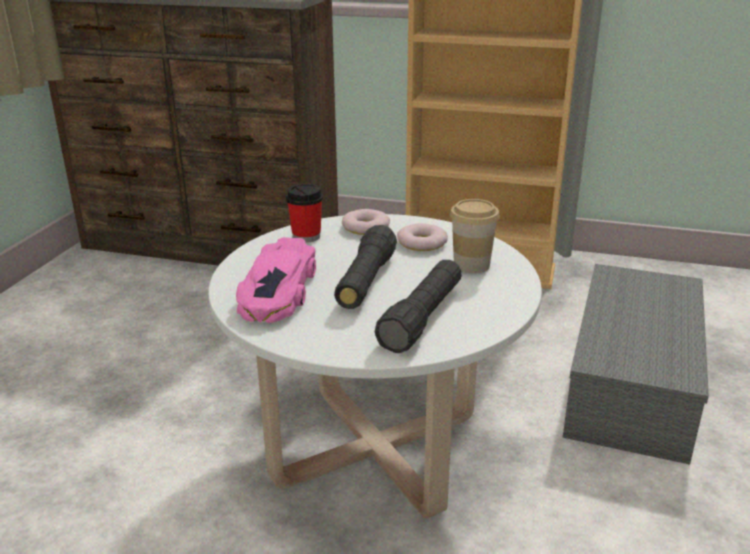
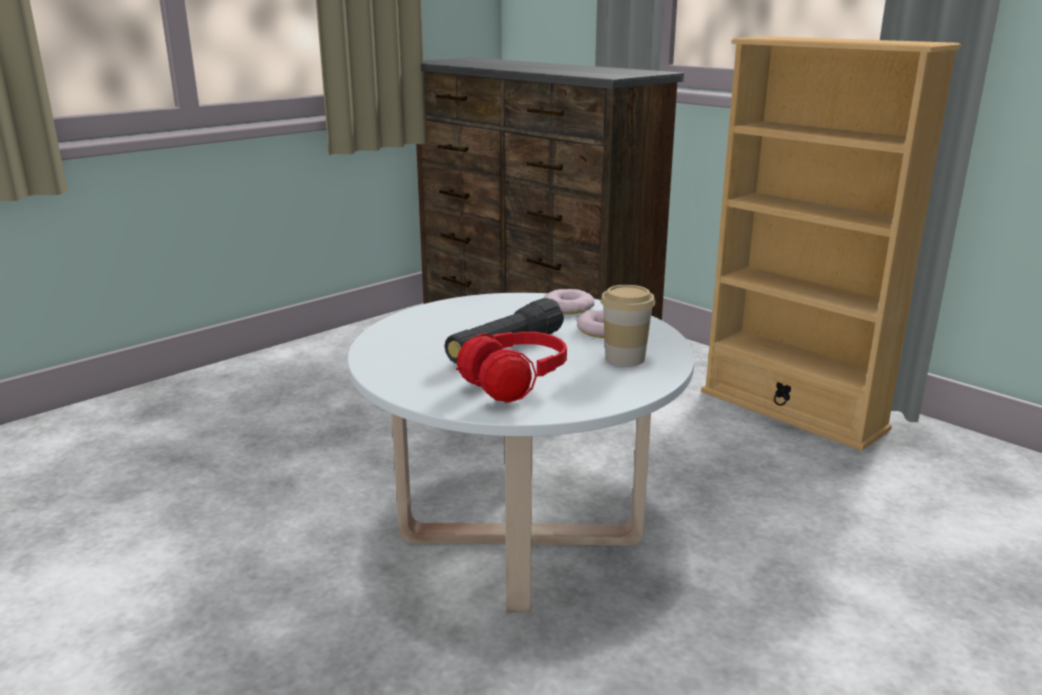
camera: 30 degrees right, 5 degrees down
(278, 291) = (421, 338): pink toy car -> none
(306, 236) = (504, 304): cup -> none
(422, 318) = (513, 387): black flashlight -> red headphones
(629, 380) = (866, 568): grey storage box -> none

